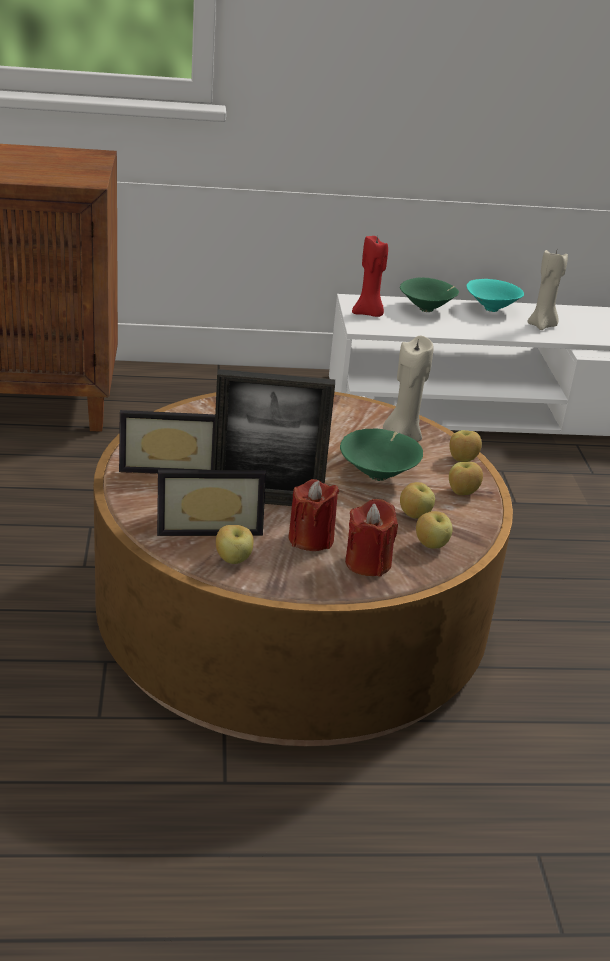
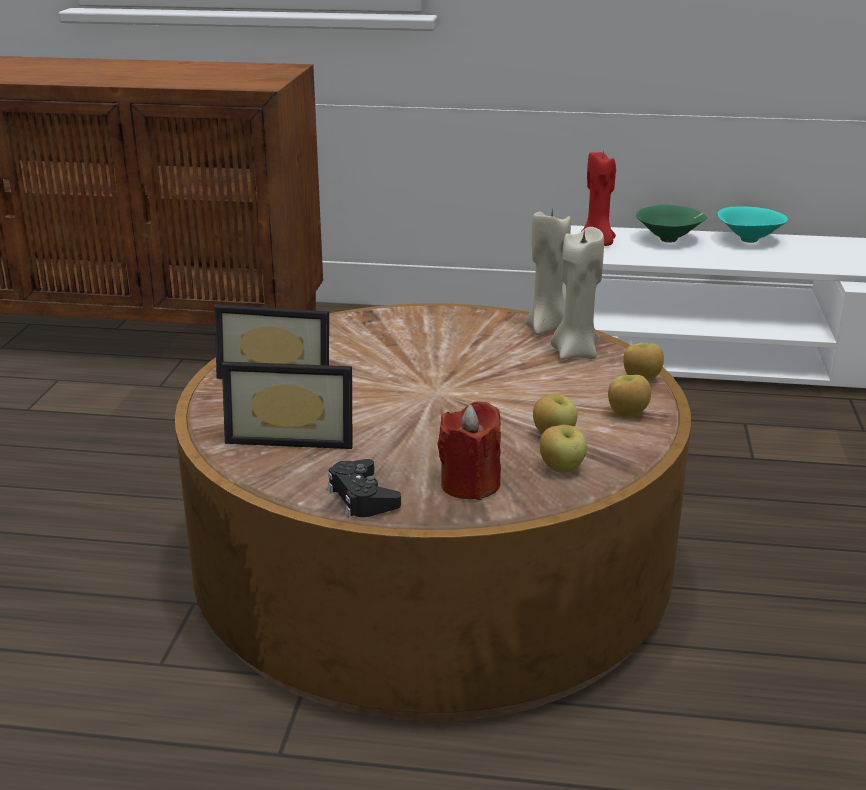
camera: 15 degrees right, 5 degrees down
(233, 560) = (303, 473): apple -> none
(267, 501) = (375, 413): picture frame -> none
(290, 579) = (362, 497): none -> black game controller
(311, 539) = (410, 455): red candle -> none
(379, 475) = (527, 392): green bowl -> none
(542, 326) = (808, 256): beige candle -> beige candle (548, 328)

